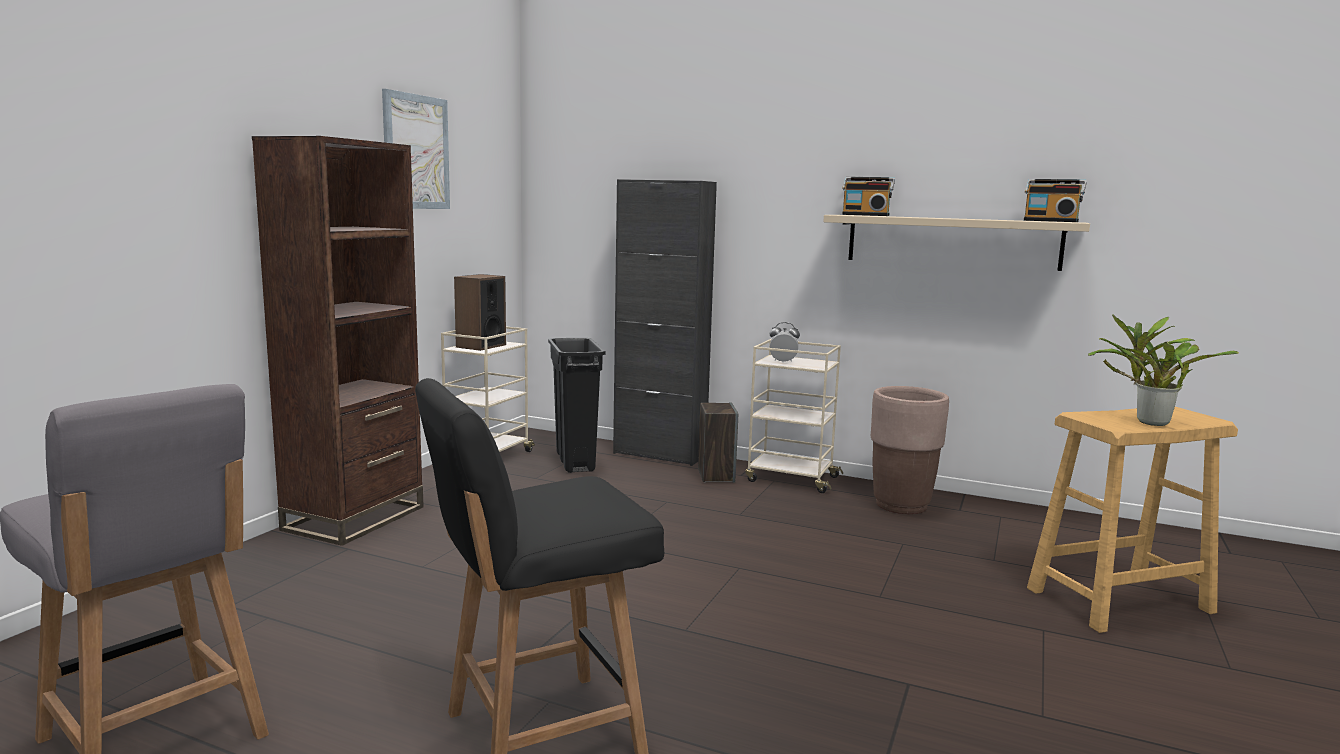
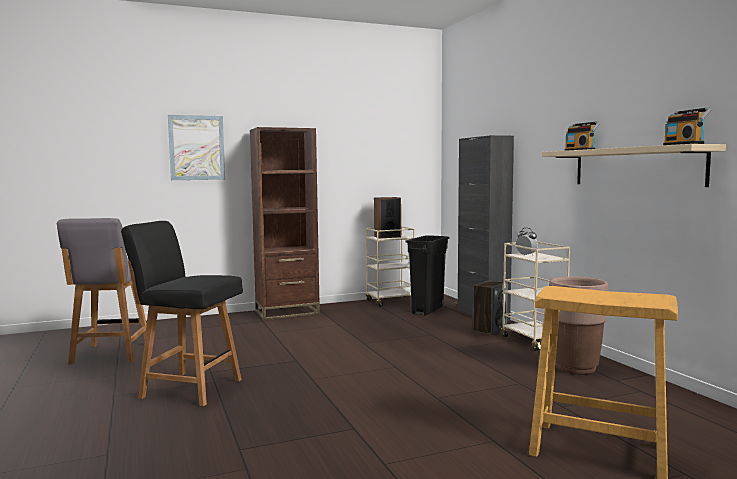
camera: 45 degrees right, 5 degrees down
(416, 152) = (354, 132): picture -> picture (196, 148)
(1147, 422) = (592, 297): potted plant -> none

